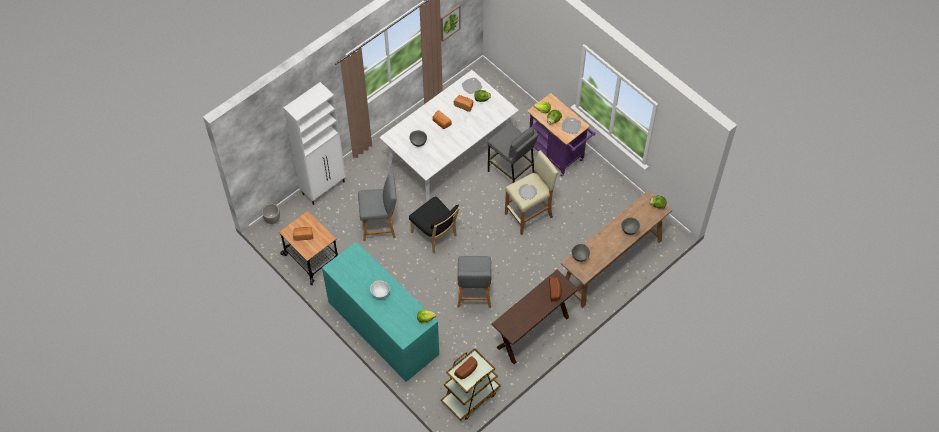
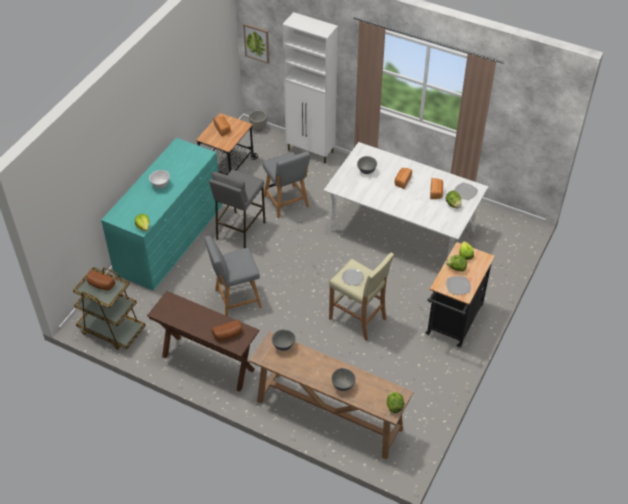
camera: 70 degrees right, 10 degrees down
(435, 235) = (295, 247): black chair -> none
(449, 22) = (511, 126): picture -> picture (257, 43)
(511, 173) = (405, 288): grey stool -> grey stool (240, 231)
(558, 155) = (453, 323): purple cart -> black cart

